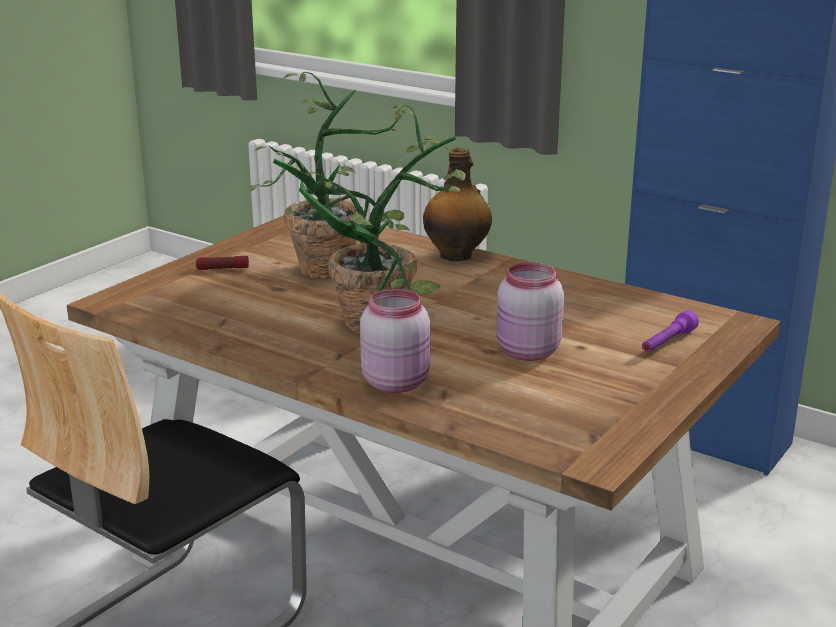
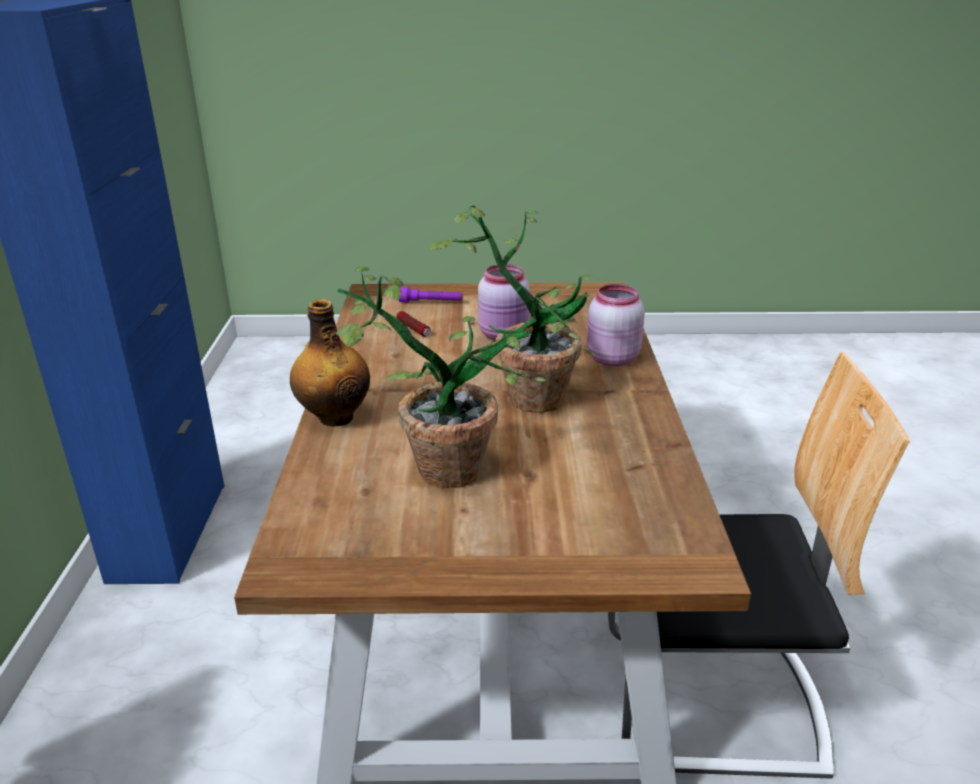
camera: 125 degrees left, 5 degrees up
(223, 269) = (525, 537): flashlight -> flashlight (413, 329)

